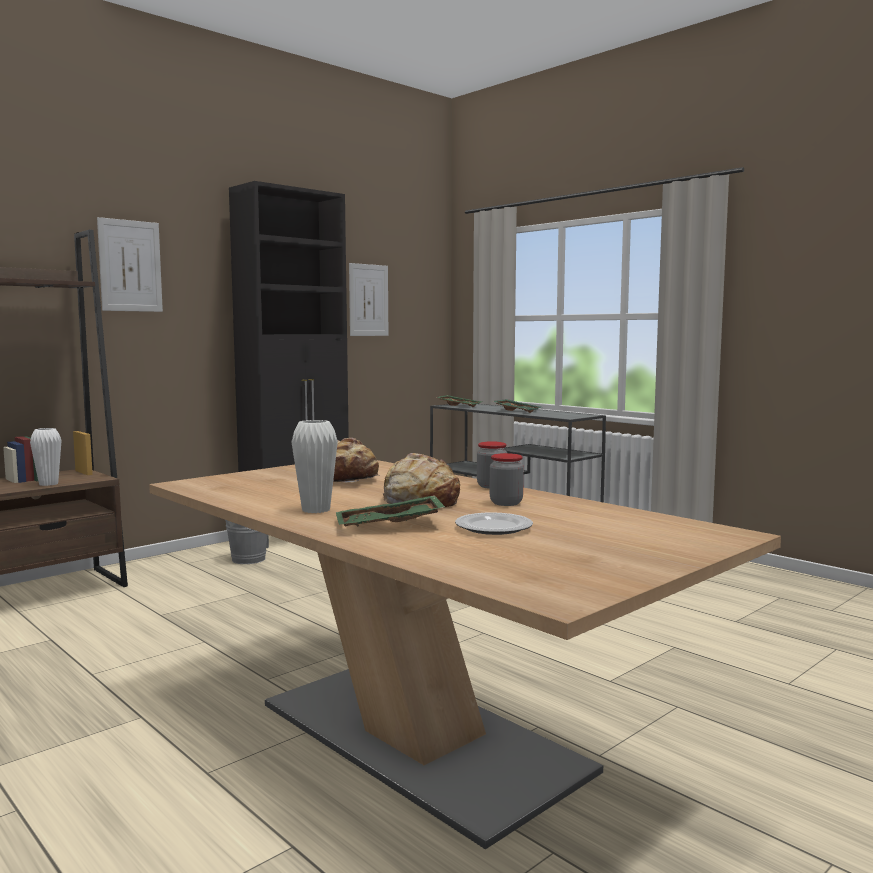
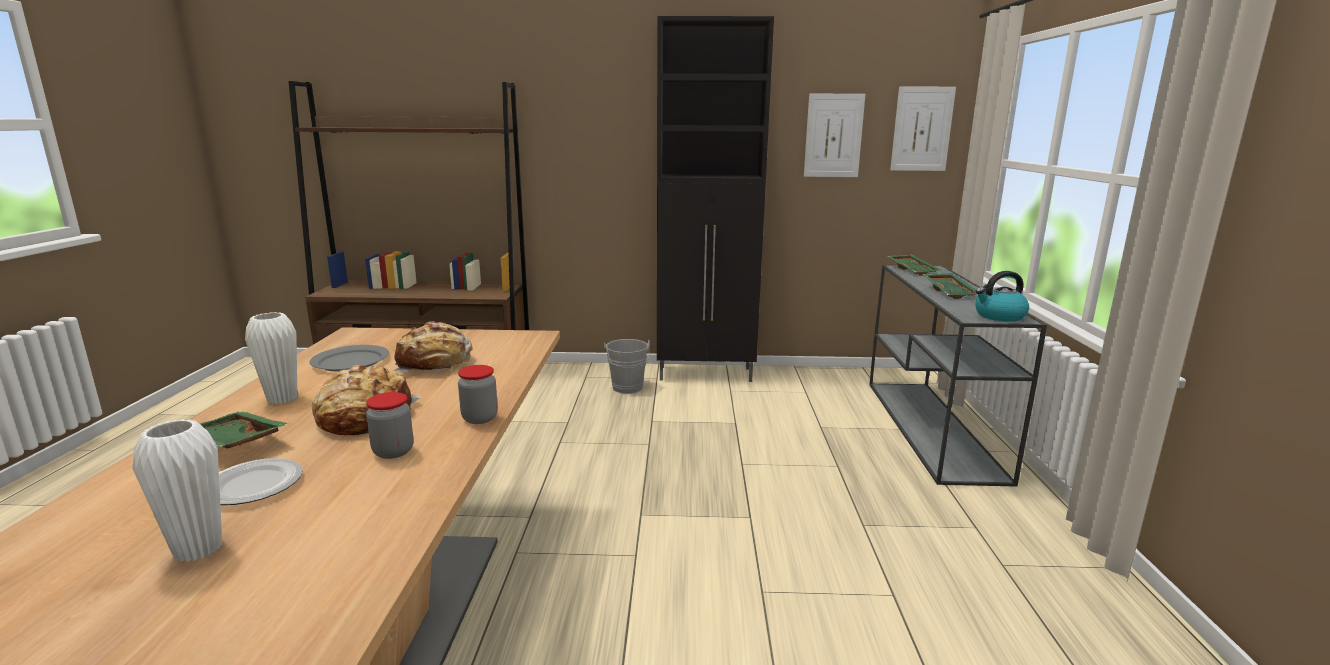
camera: 45 degrees right, 10 degrees up
(48, 484) = (460, 295): white vase -> white vase (198, 549)
(130, 266) = (563, 110): picture -> picture (922, 129)
(269, 491) = (351, 361): none -> grey plate
(576, 415) = (999, 316): none -> kettle

